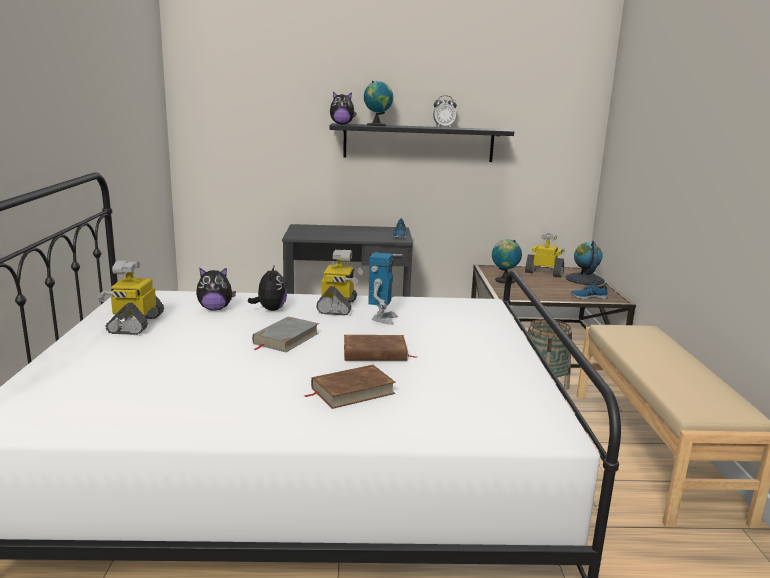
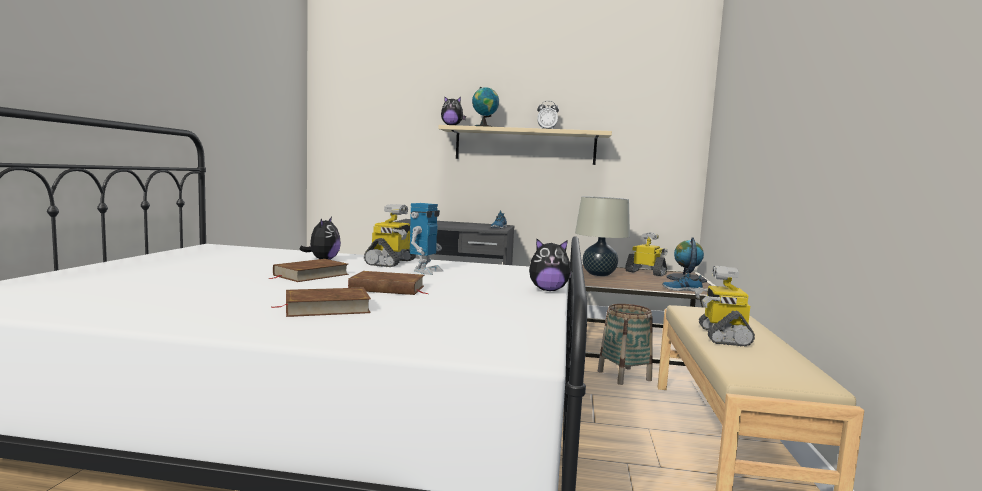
camera: 10 degrees right, 10 degrees down
(135, 324) = (184, 259): toy robot -> toy robot (722, 336)
(215, 309) = (272, 256): plush toy -> plush toy (548, 290)
(286, 338) = (310, 275): grey book -> brown book
(418, 143) = (525, 146): black shelf -> beige shelf
(503, 280) = (599, 274): globe -> beige table lamp

